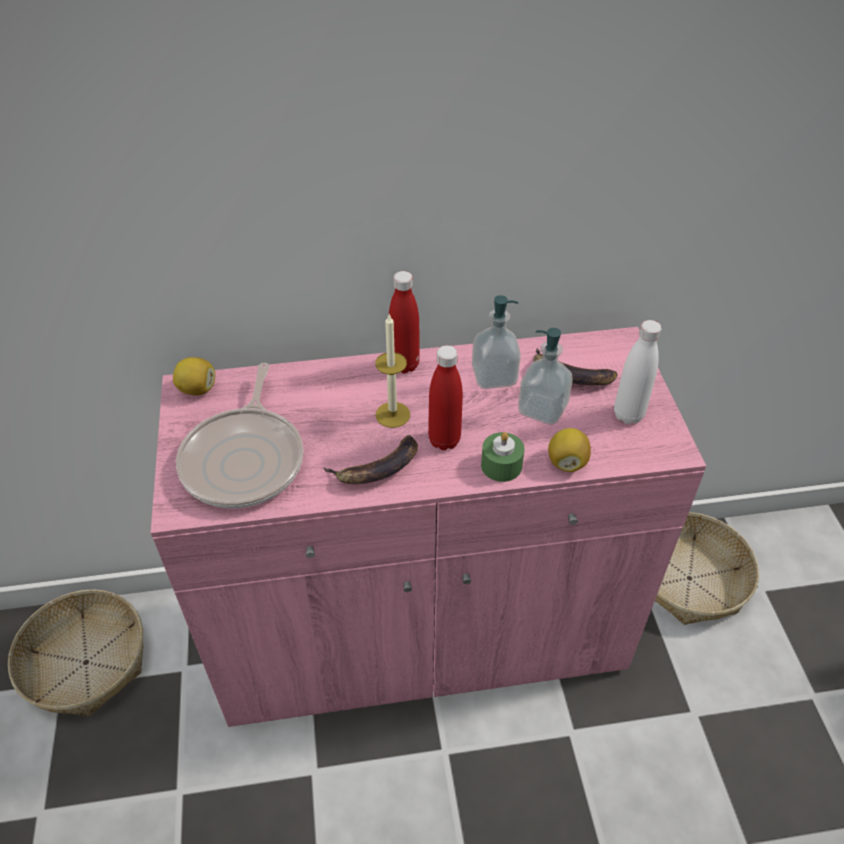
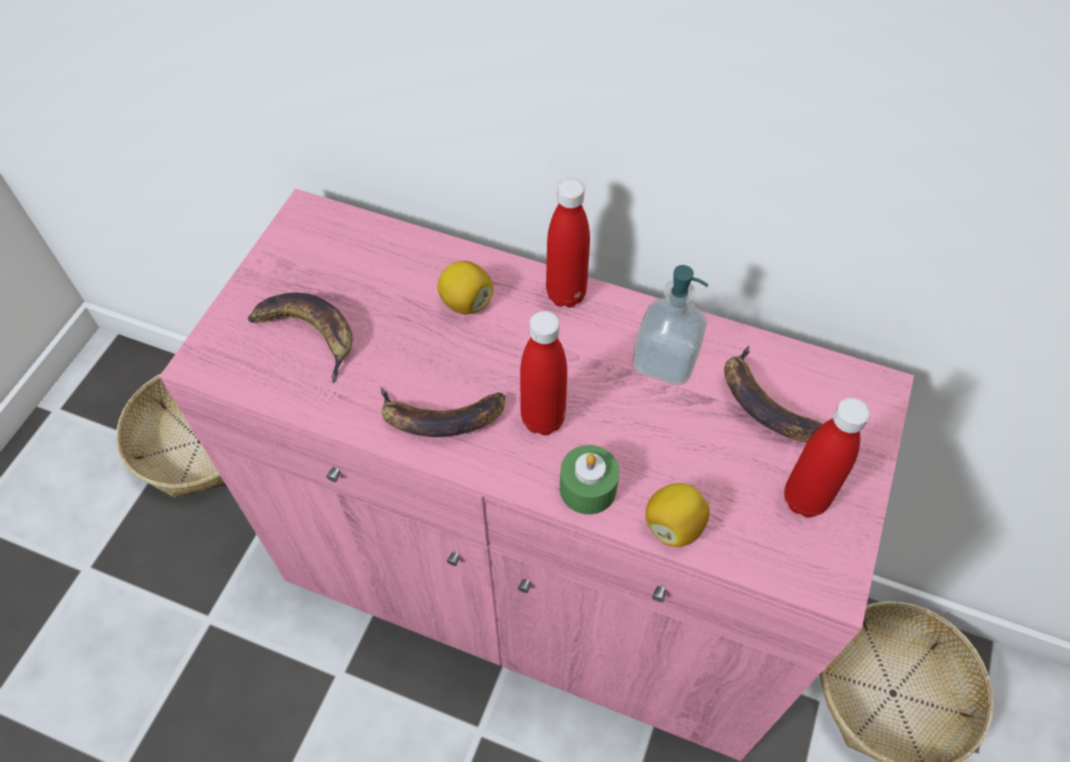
camera: 30 degrees right, 10 degrees up
(197, 389) = (318, 222): lemon -> lemon (466, 302)
(245, 459) = (308, 334): frying pan -> banana
(392, 414) = (506, 355): candle -> none
(542, 409) = (695, 435): soap dispenser -> none
(628, 415) = (805, 499): white bottle -> red bottle

